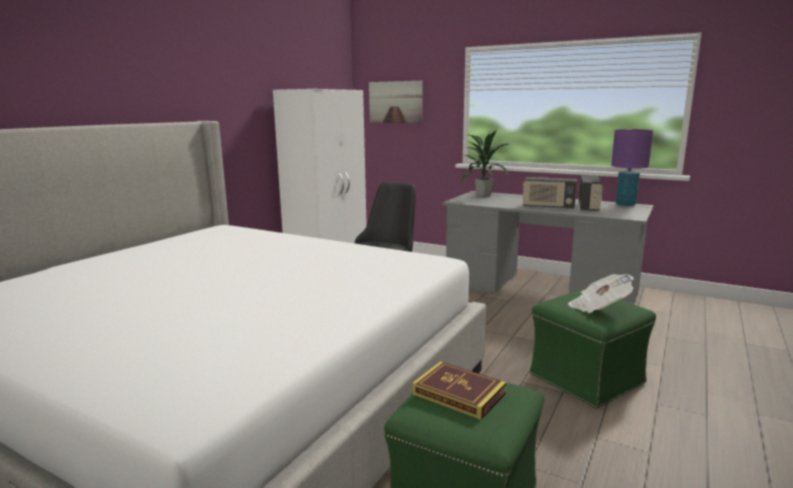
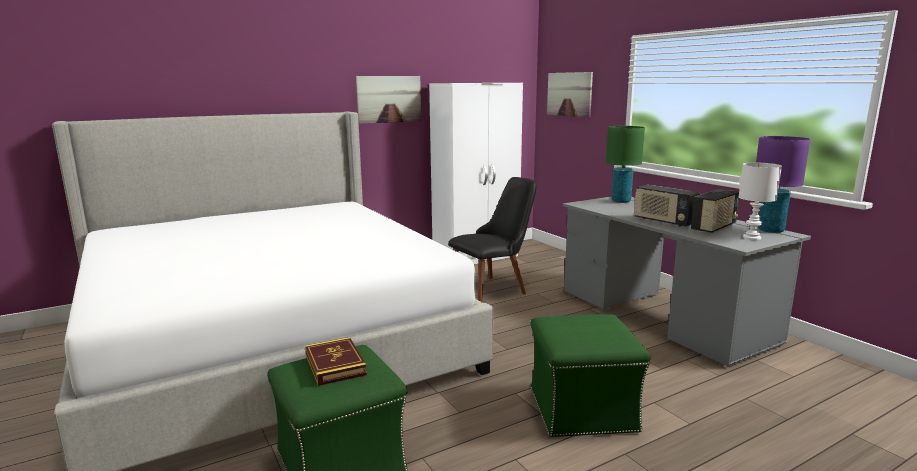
camera: 30 degrees right, 0 degrees up
(236, 106) = (389, 99): none -> picture
(483, 196) = (621, 201): potted plant -> green table lamp
(599, 307) = (585, 333): newspaper -> none
(626, 211) = (752, 237): none -> white table lamp

